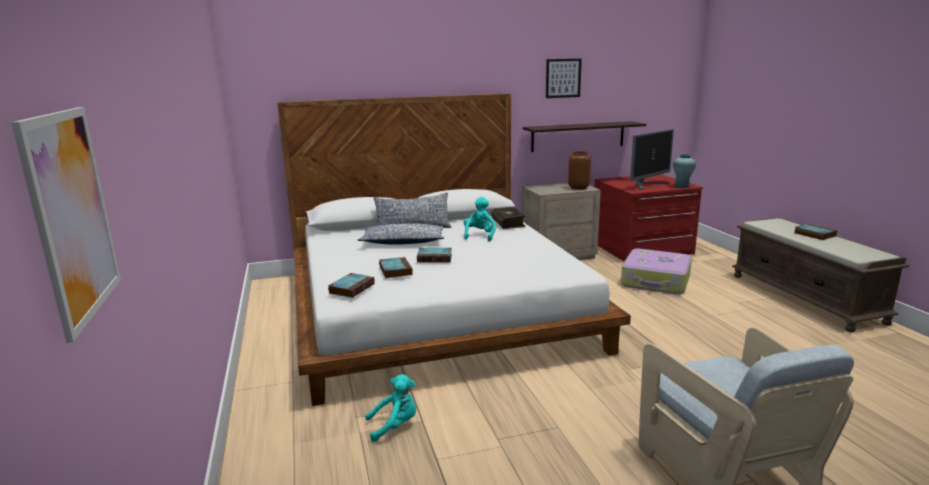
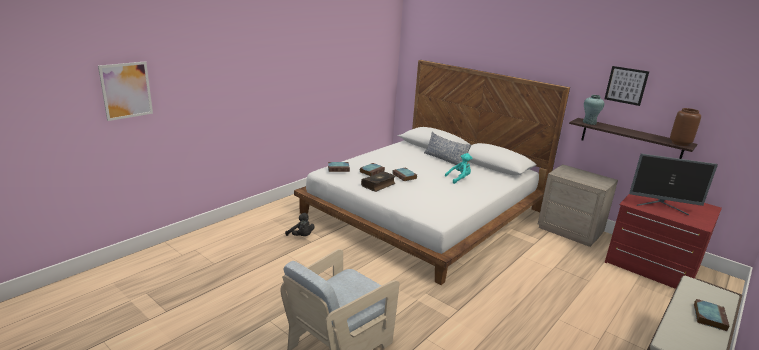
camera: 55 degrees right, 5 degrees up
(395, 426) = (301, 236): turquoise plush toy -> black plush toy
(403, 242) = (418, 163): pillow -> none
(508, 223) = (498, 181): book -> book (379, 185)
(578, 188) = (594, 182): brown vase -> brown vase (679, 143)
(656, 281) = (587, 282): suitcase -> none
(682, 186) = (690, 222): turquoise vase -> turquoise vase (589, 123)

